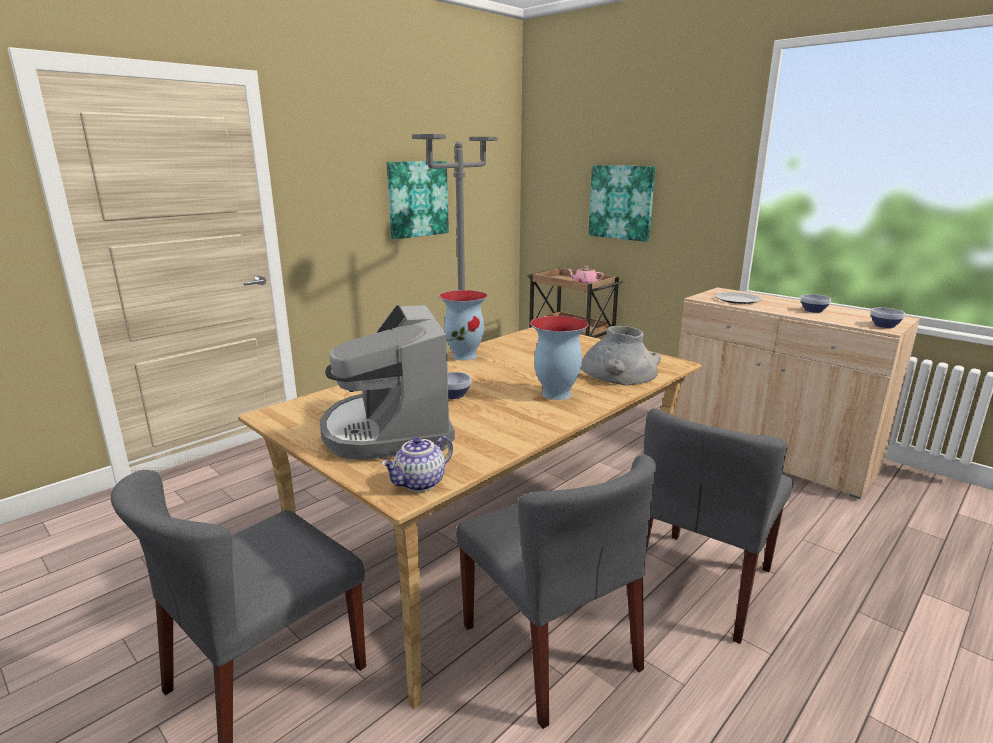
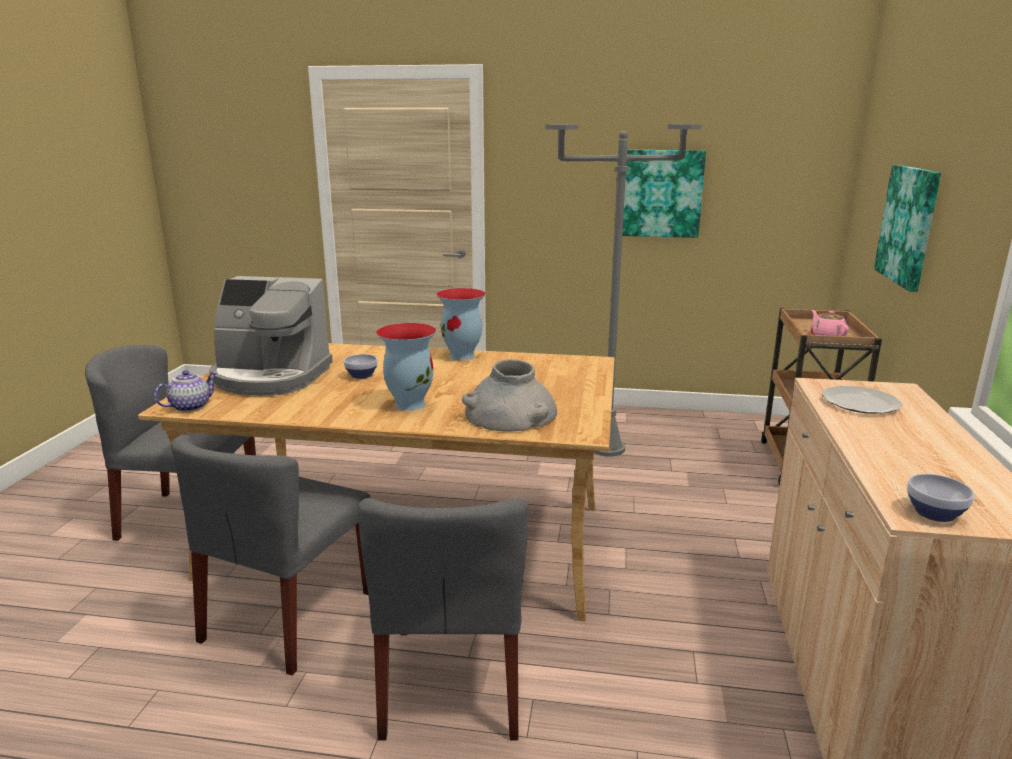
camera: 55 degrees right, 0 degrees up
(389, 430) = (270, 377): coffee machine -> coffee machine turned 120 degrees counterclockwise
(420, 483) = (190, 406): teapot -> teapot turned 120 degrees clockwise
(702, 583) = (453, 681): grey chair -> grey chair turned 90 degrees counterclockwise
(812, 310) = (913, 453): bowl -> none

